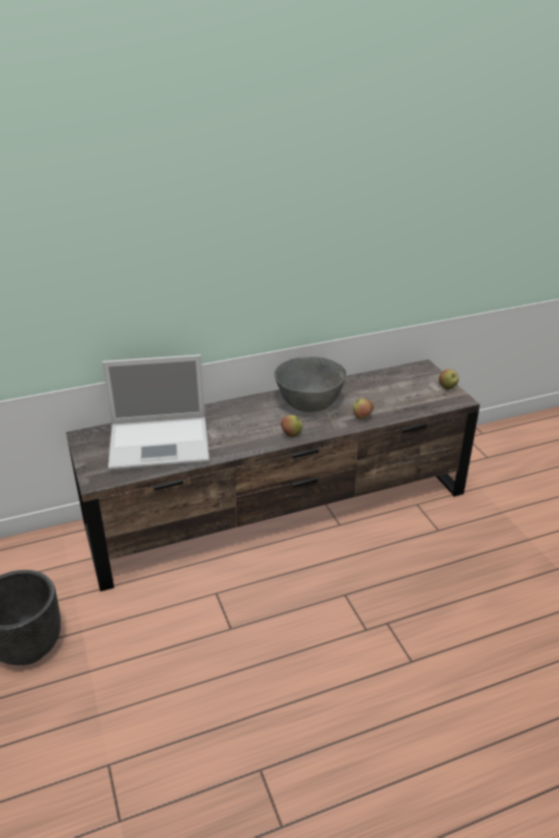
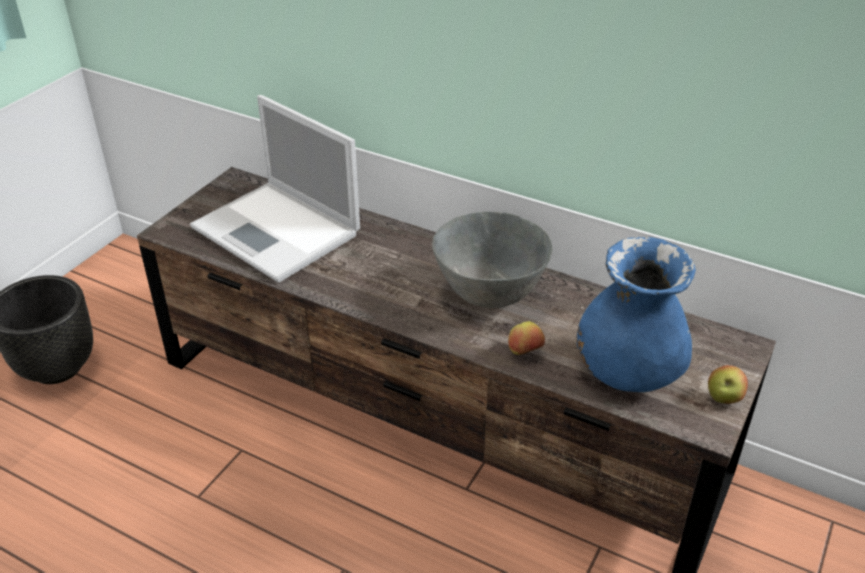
camera: 50 degrees right, 5 degrees up
(291, 435) = (407, 313): apple -> none
(406, 400) = (627, 372): none -> blue vase

